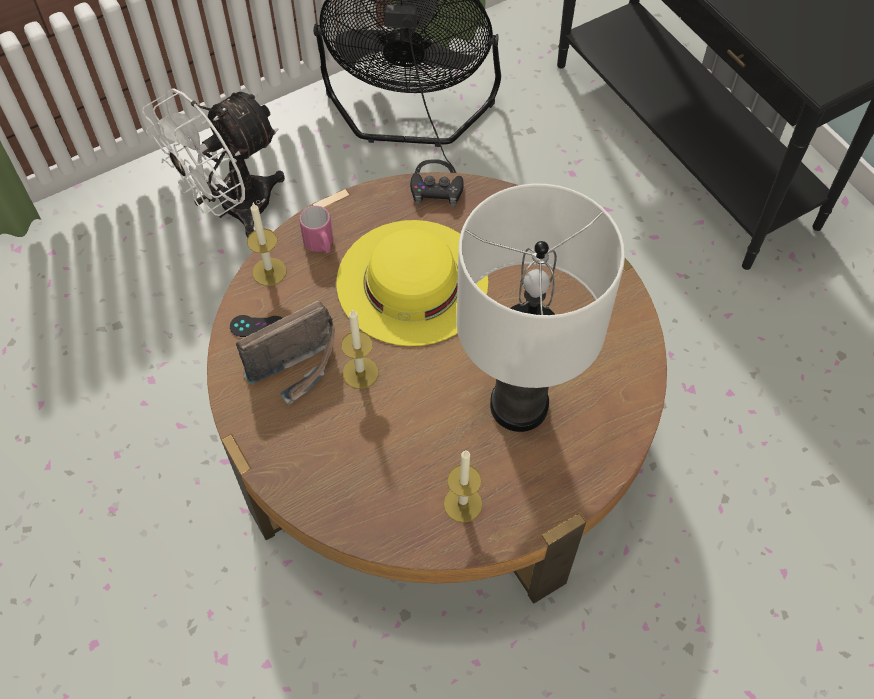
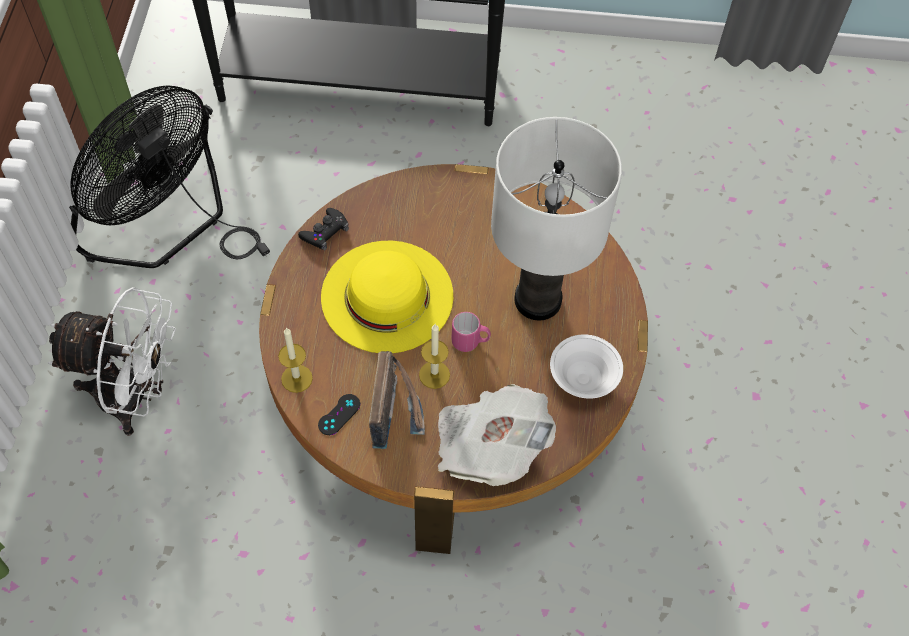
camera: 55 degrees left, 0 degrees up
(233, 209) = (135, 397): white fan -> white fan turned 75 degrees counterclockwise
(320, 468) = (489, 445): none -> newspaper
(321, 245) = (304, 331): pink mug -> pink mug (470, 342)
(463, 504) = (583, 379): candle -> white bowl

